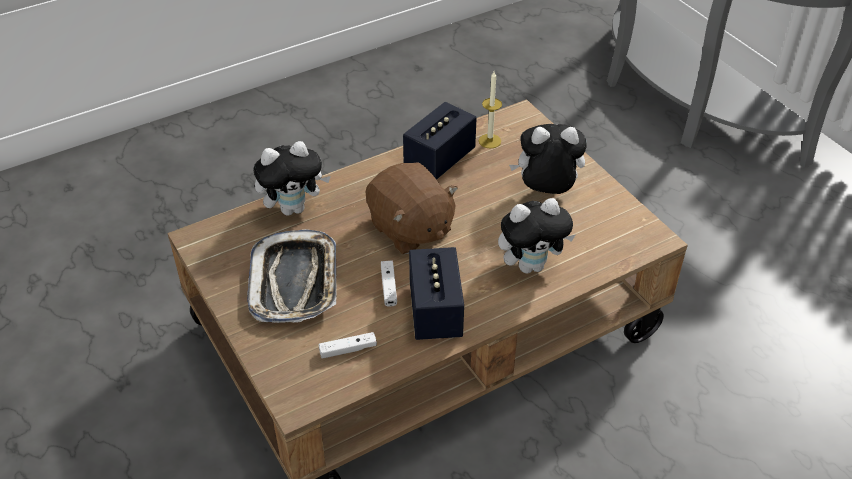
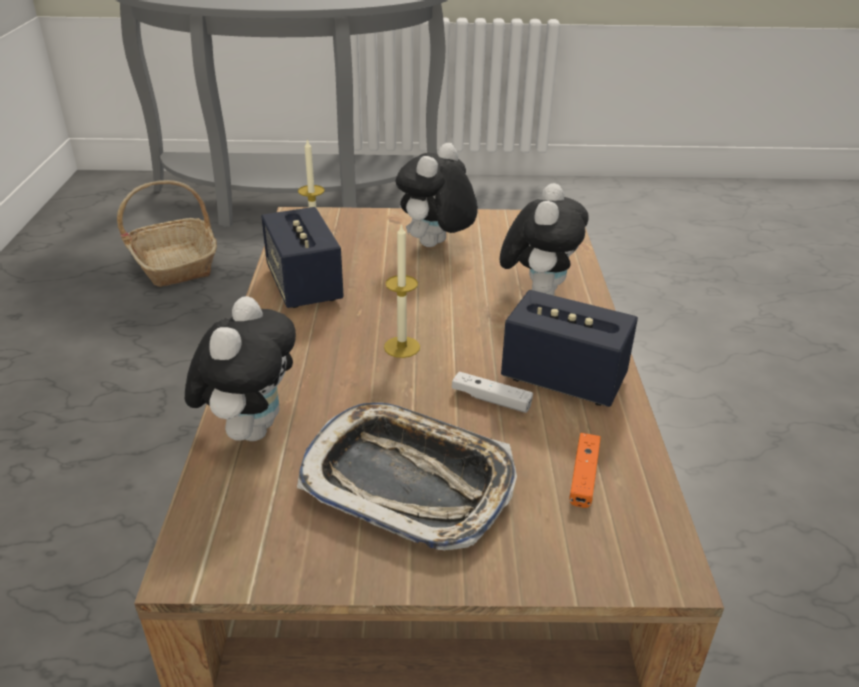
camera: 60 degrees left, 10 degrees down
(348, 350) = (583, 476): white game controller -> orange game controller
(410, 229) = (402, 347): brown plush toy -> candle
(537, 92) = (175, 263): none -> basket

